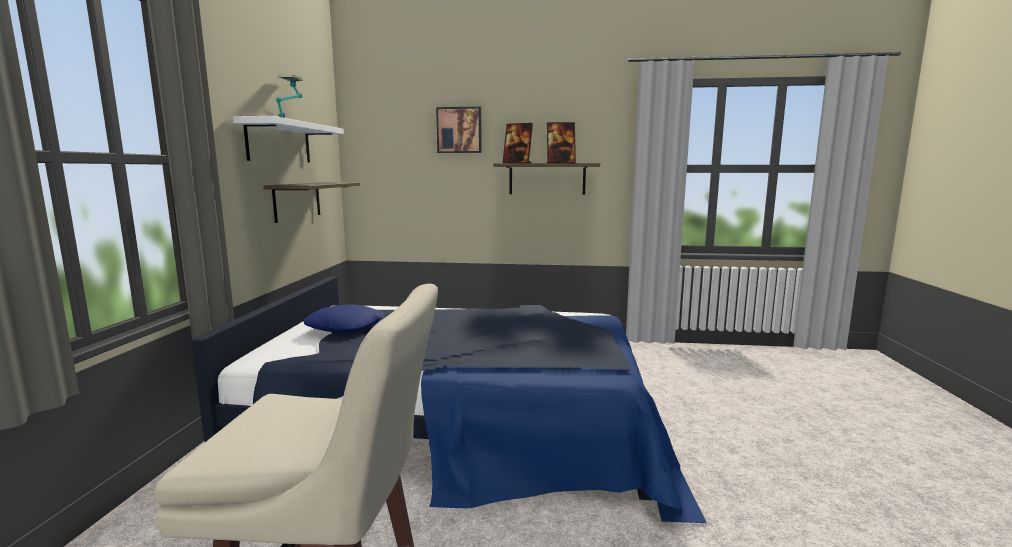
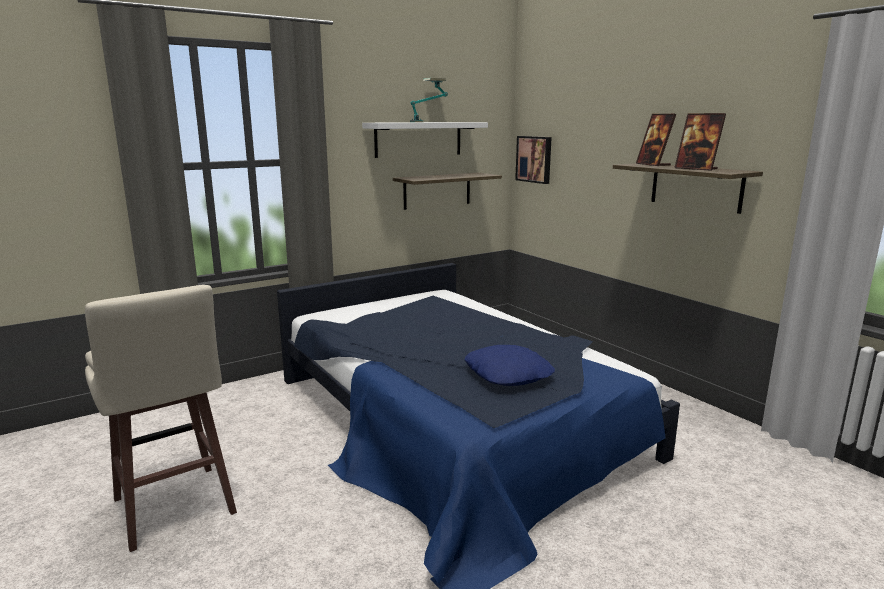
camera: 50 degrees right, 5 degrees up
(345, 326) = (402, 309): blue pillow -> blue pillow (508, 374)
(459, 130) = (610, 120): picture -> picture (534, 159)

